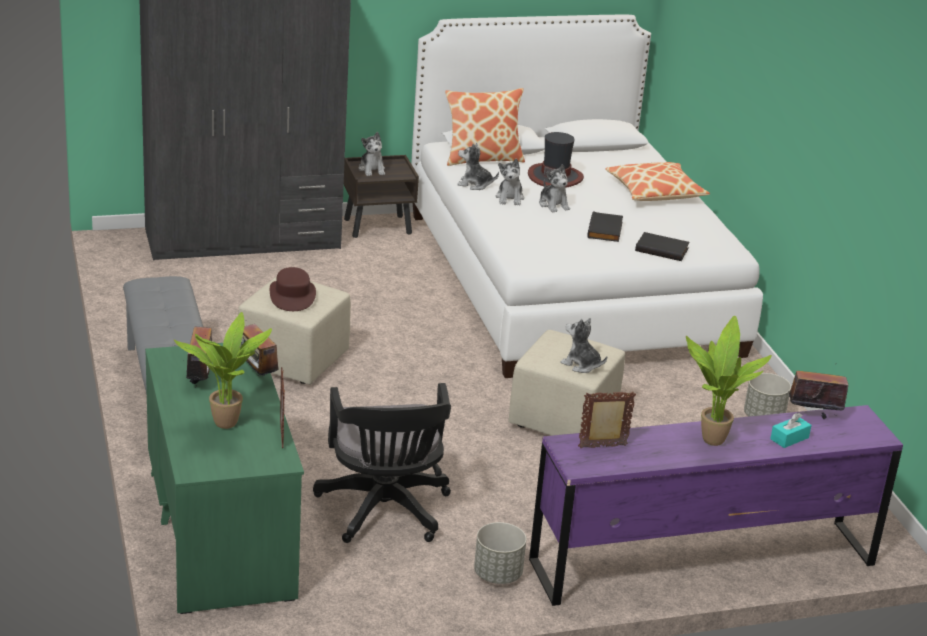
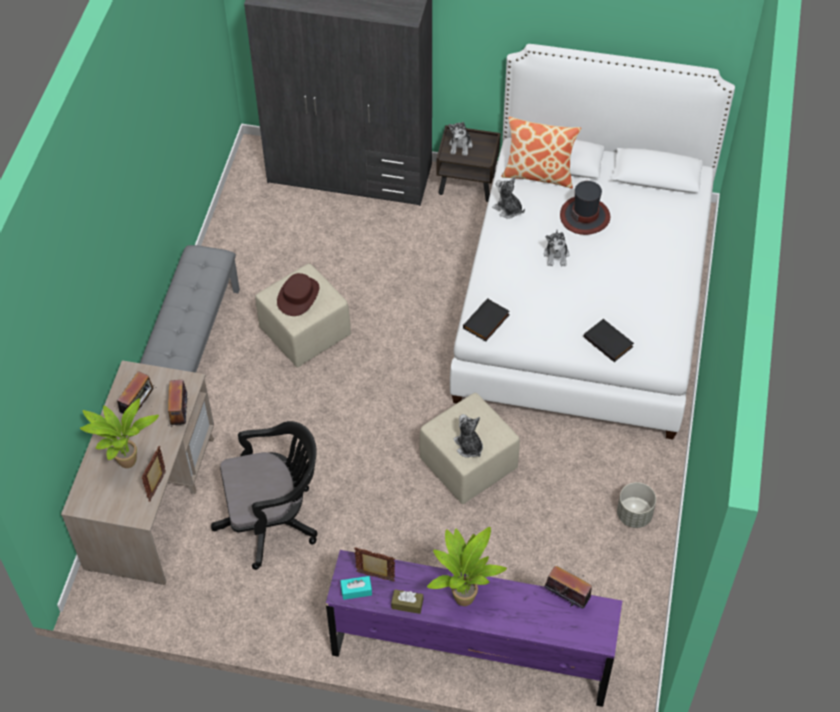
camera: 30 degrees right, 25 degrees up
(218, 531) = (151, 500): green desk -> beige desk
(384, 513) = (273, 520): black office chair -> black office chair turned 120 degrees counterclockwise
(498, 574) = (314, 610): grey planter -> none
(510, 198) = (525, 236): plush toy -> none
(606, 230) = (577, 303): black book -> black book (487, 322)
(655, 192) = (661, 260): pillow -> none
(658, 459) = (407, 604): none -> brown tissue box
(789, 438) = (526, 617): turquoise tissue box -> turquoise tissue box (356, 590)

